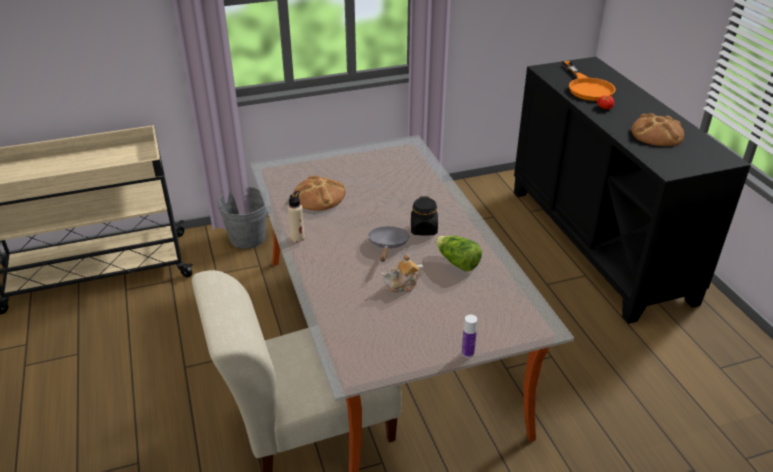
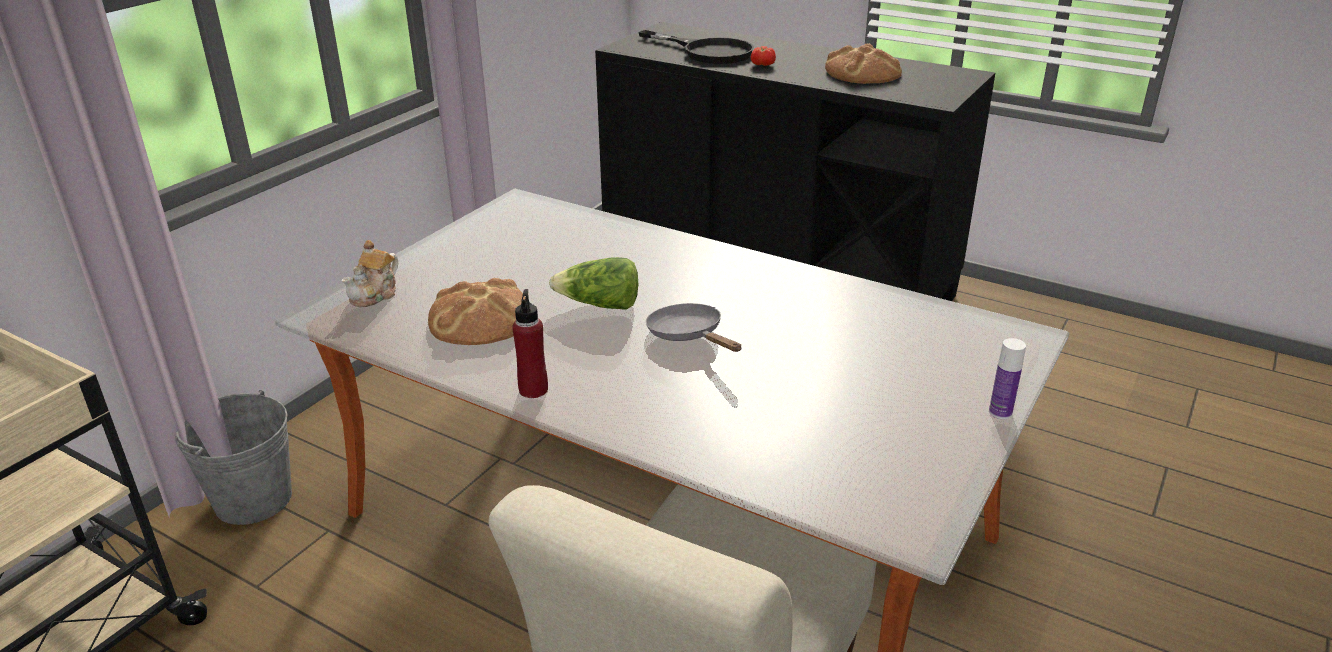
camera: 40 degrees left, 5 degrees down
(297, 237) = (533, 389): beige bottle -> red bottle
(402, 285) = (790, 375): teapot -> teapot (375, 295)
(424, 229) = (705, 294): black jar -> none
(457, 262) = (812, 314): lettuce -> lettuce (600, 305)
(587, 87) = (708, 52): orange frying pan -> black frying pan

